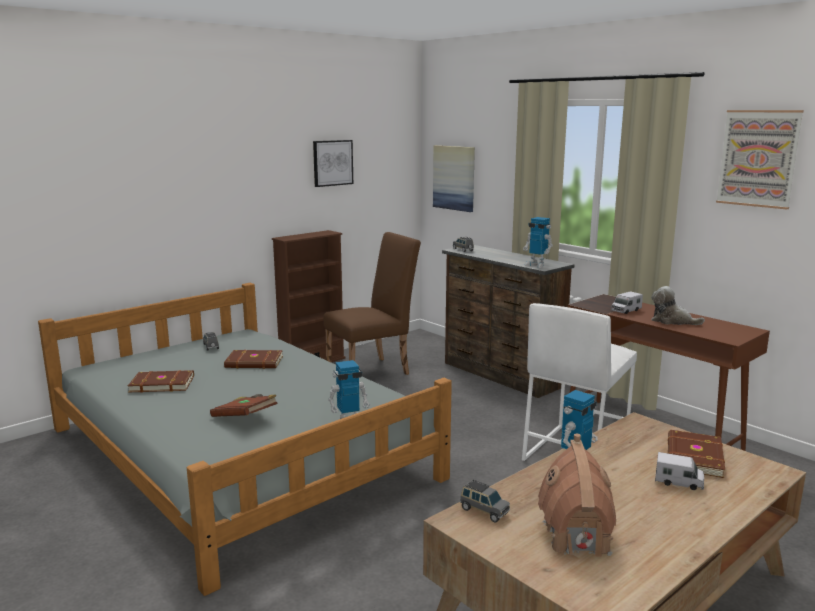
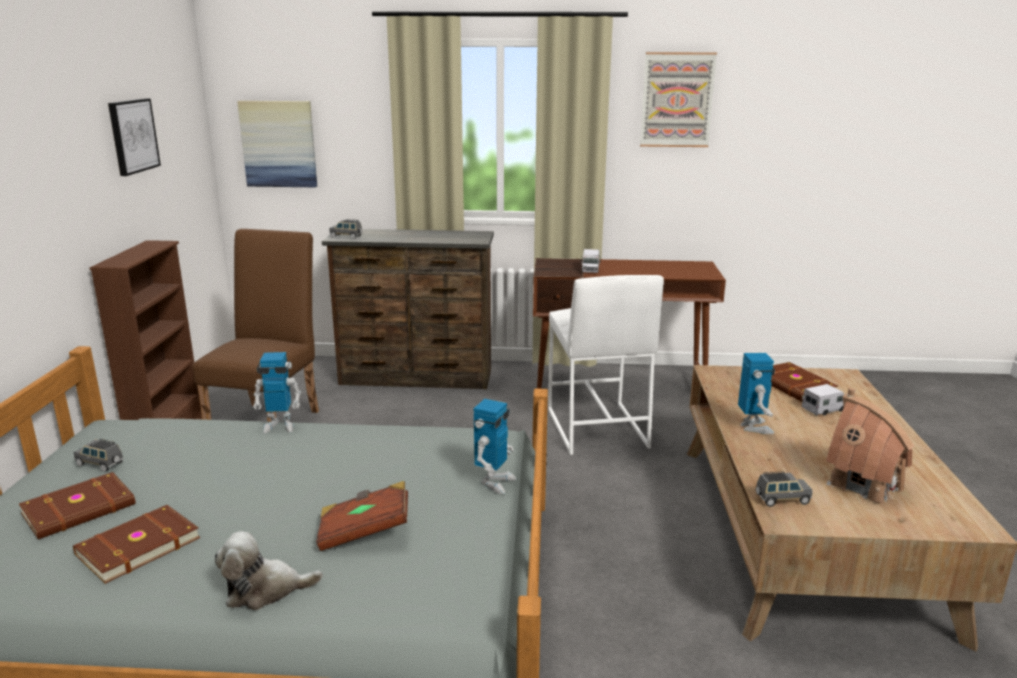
camera: 45 degrees left, 5 degrees up
(254, 362) = (220, 460): brown book -> brown book (80, 510)
(536, 265) = (465, 239): toy robot -> toy robot (280, 425)
(672, 321) = (642, 270): plush toy -> plush toy (265, 590)

